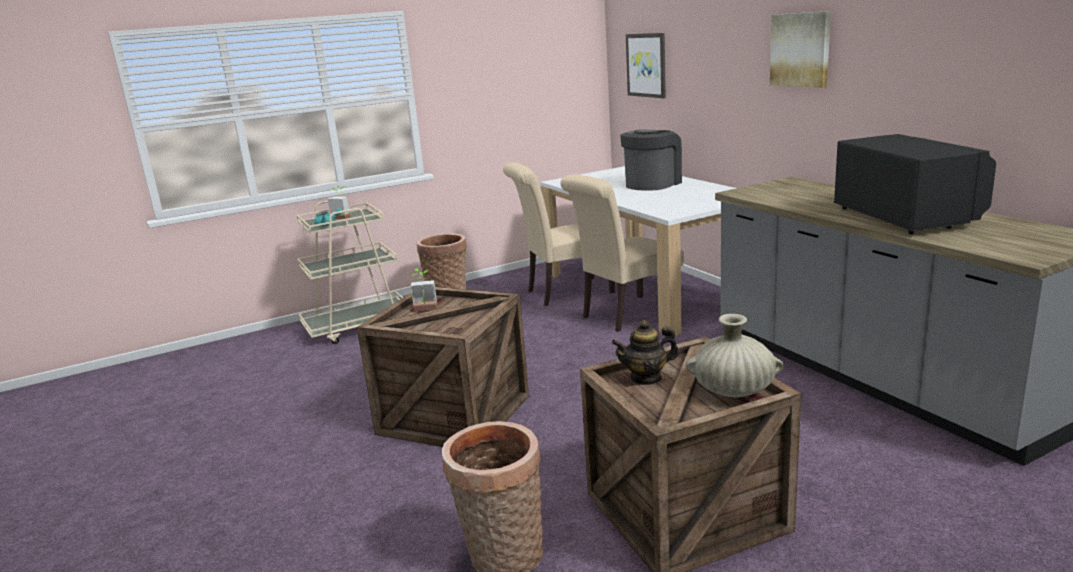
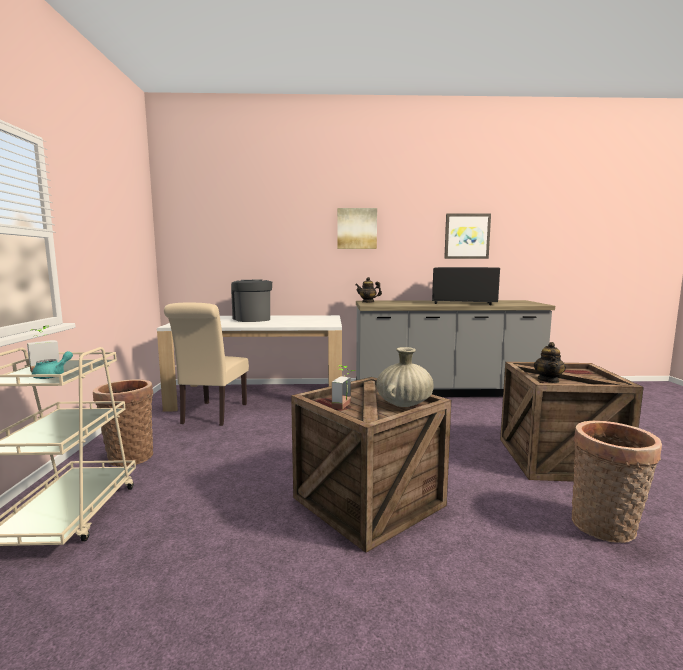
camera: 65 degrees left, 10 degrees down
(625, 315) = (288, 410): beige chair -> none
(647, 65) = (210, 239): picture -> picture (467, 236)
(733, 391) = (575, 372): beige vase -> beige vase (404, 404)
(779, 184) = (368, 302): none -> teapot

